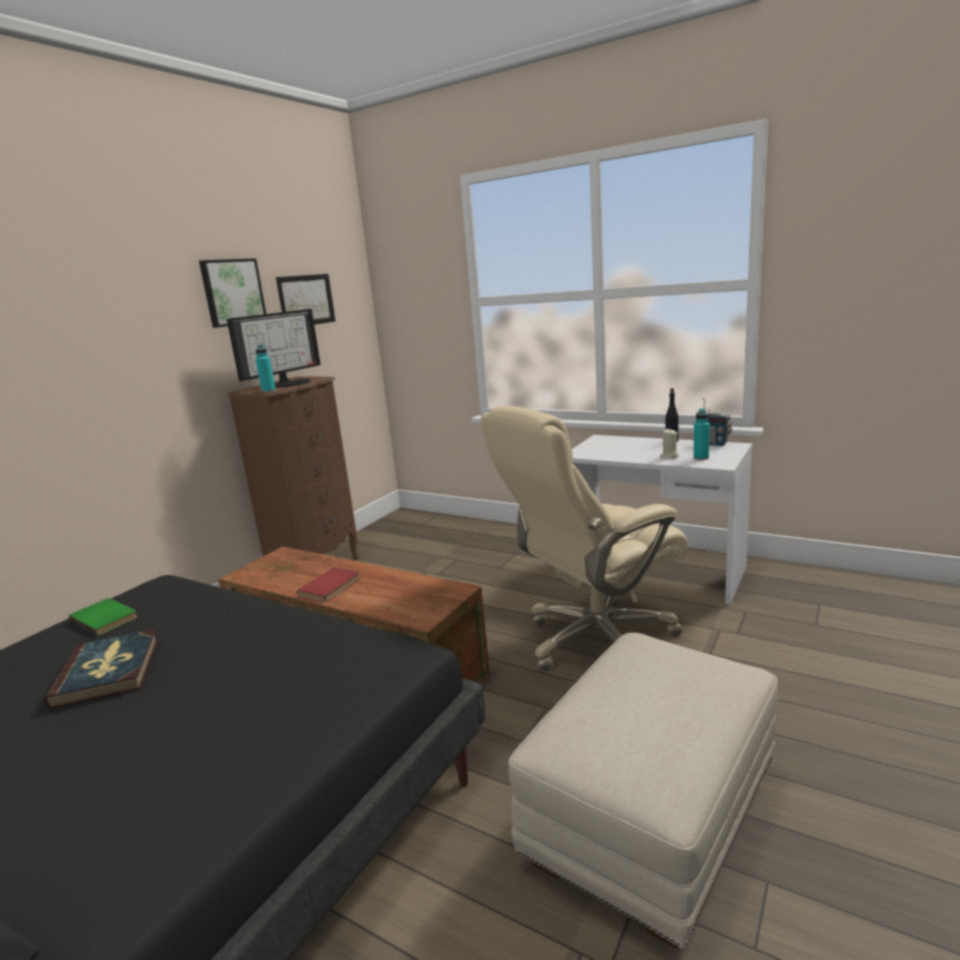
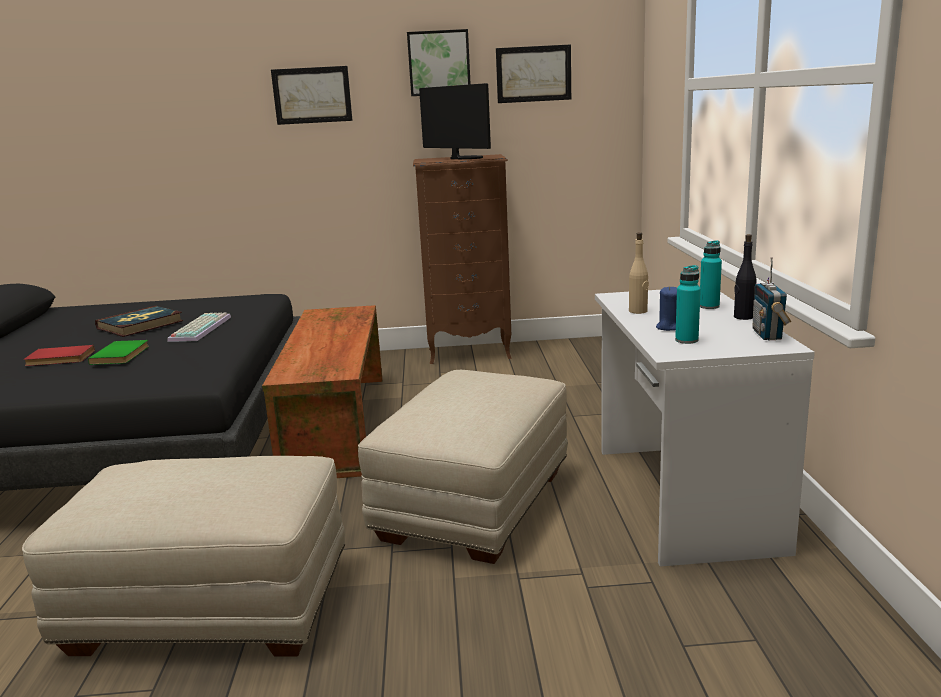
camera: 55 degrees right, 0 degrees up
(106, 618) = (207, 303): green book -> green book (122, 355)
(108, 334) = (312, 95): none -> picture
(214, 633) = (199, 328): none -> keyboard
(268, 391) = (423, 161): turquoise bottle -> turquoise bottle (709, 306)
(290, 383) = (462, 158): monitor -> monitor turned 135 degrees counterclockwise
(331, 587) = (315, 338): red book -> red book (59, 359)
(593, 642) = (474, 505): beige office chair -> beige ottoman
(623, 456) = (638, 311): none -> beige bottle
(669, 456) = (668, 327): beige candle -> blue candle

